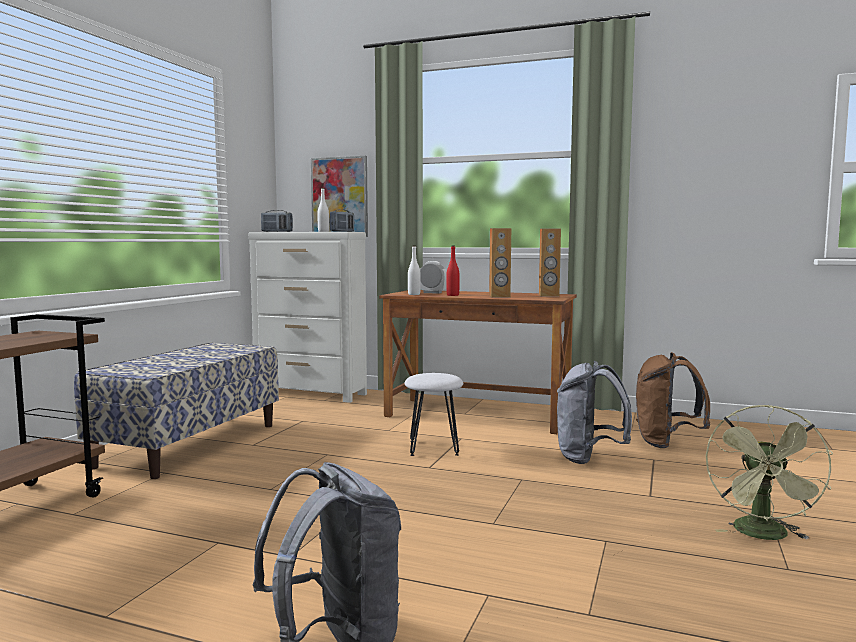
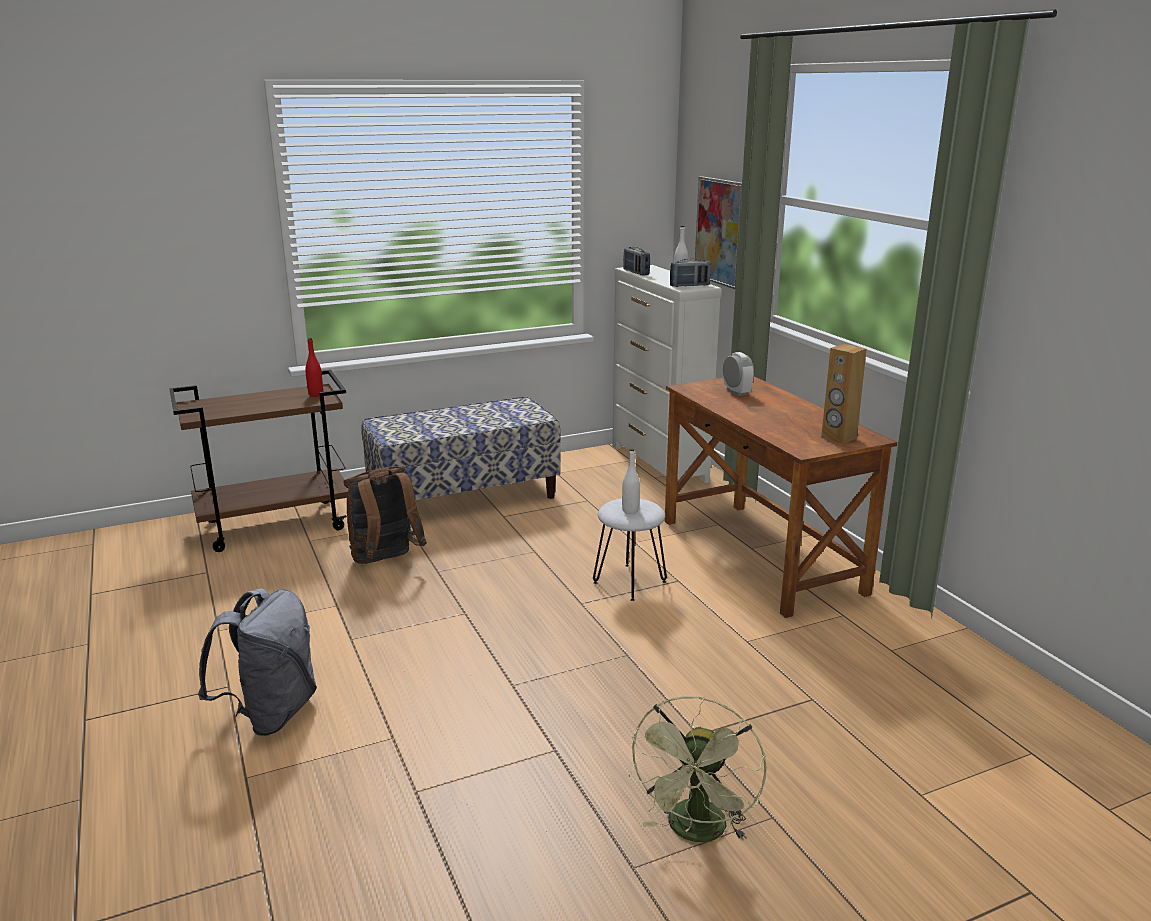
camera: 45 degrees right, 15 degrees up
(414, 294) = (702, 393): white bottle -> white bottle (630, 510)
(452, 295) = (734, 406): red bottle -> red bottle (316, 394)
(499, 296) = (771, 425): brown speaker -> none
(589, 459) = (744, 664): grey backpack -> none
(666, 444) = (882, 688): brown backpack -> brown backpack (385, 561)
(764, 535) = (696, 833): green fan -> green fan turned 45 degrees counterclockwise

